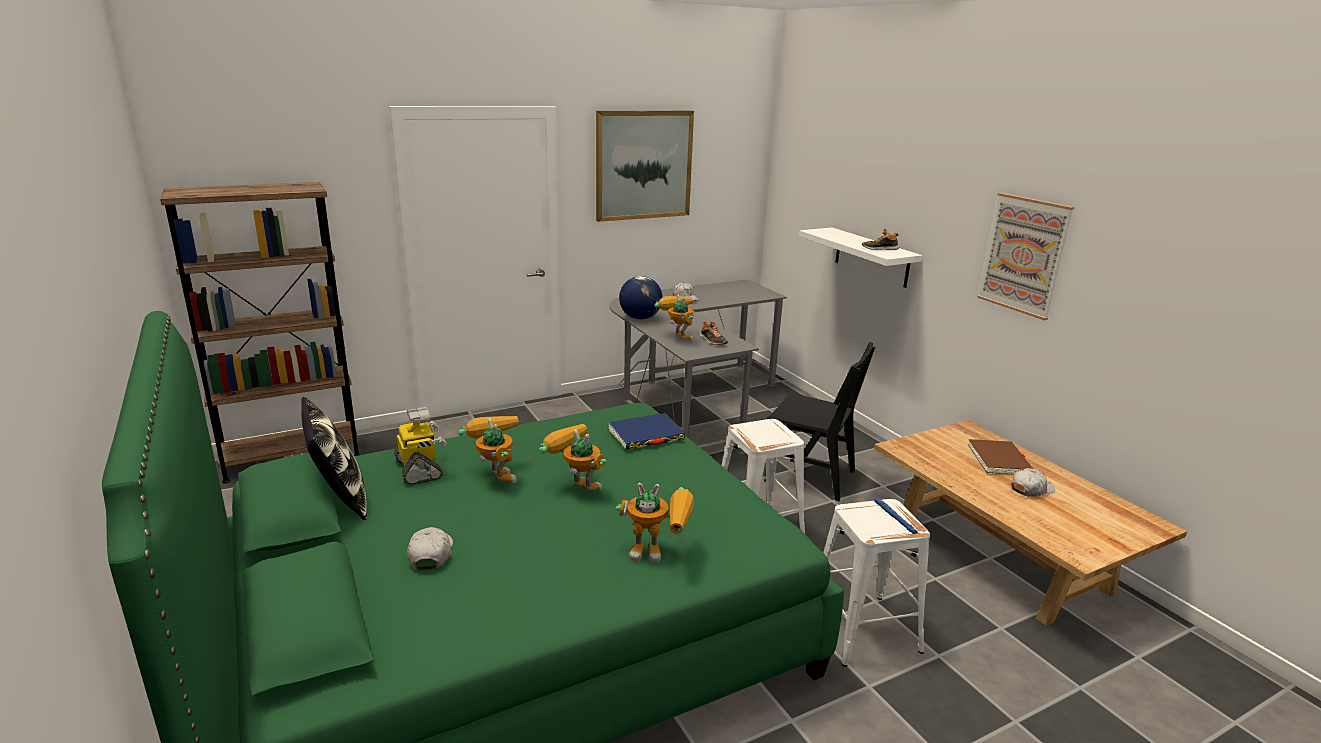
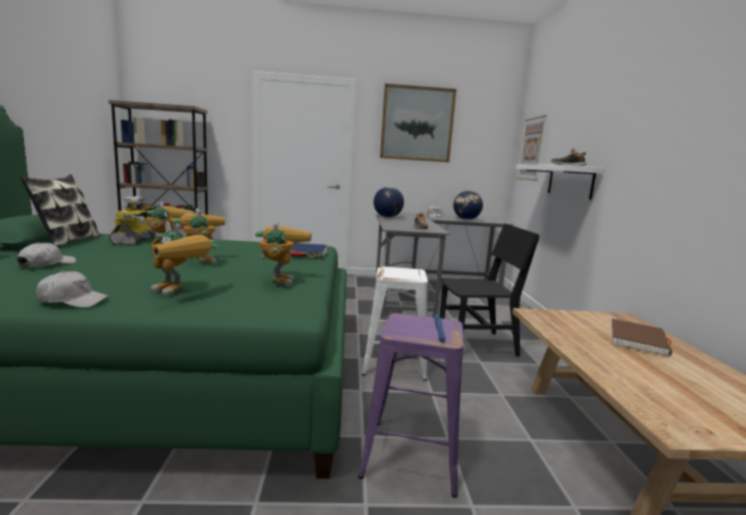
camera: 25 degrees right, 10 degrees down
(676, 337) = (397, 223): toy robot -> toy robot (279, 280)
(727, 298) = (466, 219): none -> globe
(810, 476) = (477, 344): black chair -> black chair turned 60 degrees counterclockwise
(862, 628) = (411, 454): white stool -> purple stool
(1024, 255) = (686, 137): picture -> picture (532, 149)
(1031, 489) = (658, 365): white cap -> white cap (73, 300)

